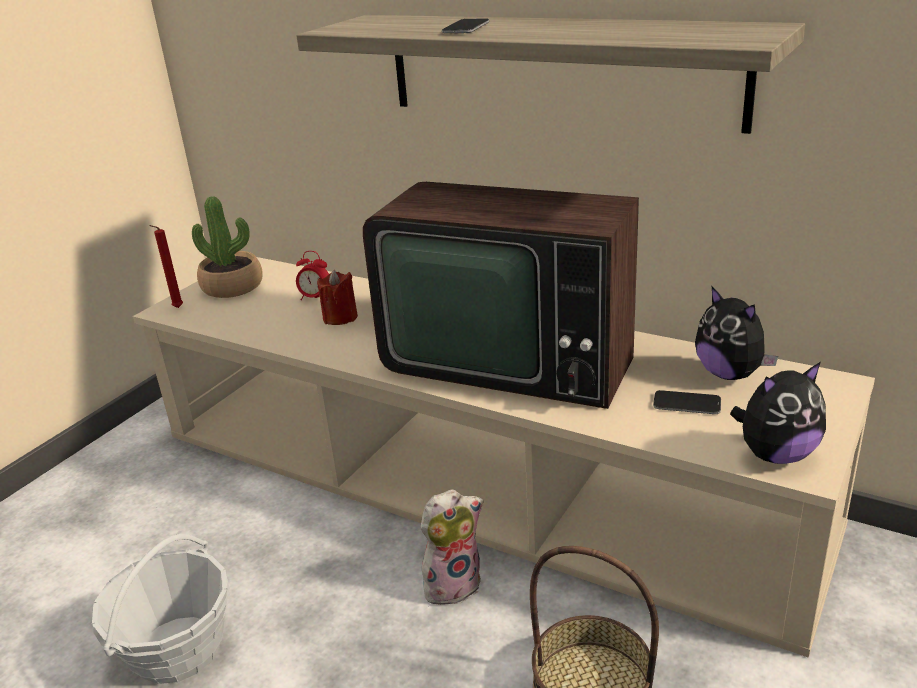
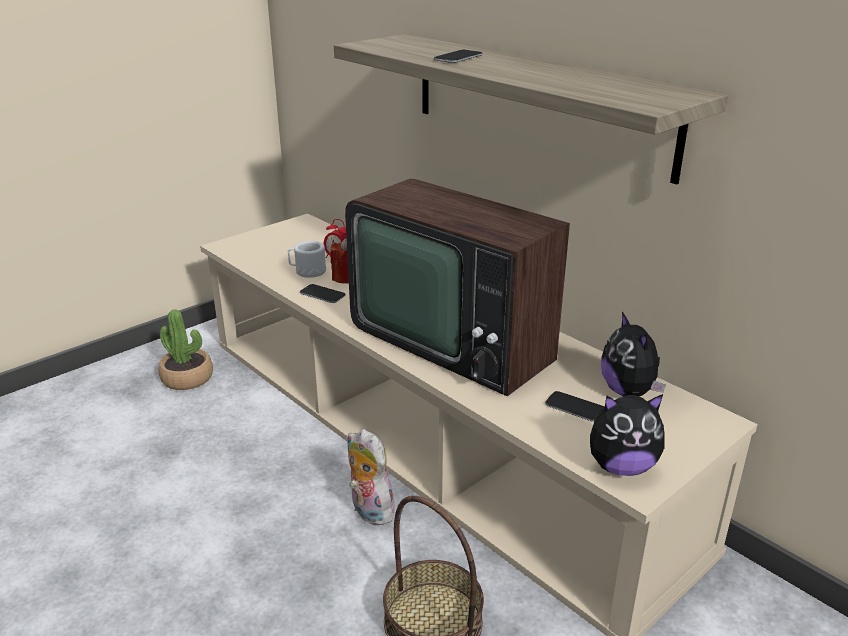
camera: 15 degrees right, 0 degrees up
(176, 308) = (233, 246): red candle -> none
(177, 649) = (150, 503): basket -> none
(232, 286) = (283, 237): potted plant -> potted plant (187, 378)
(288, 319) = (307, 271): none -> white mug
(323, 342) = (322, 294): none -> phone
(453, 584) = (368, 511): plush toy -> plush toy turned 120 degrees counterclockwise

